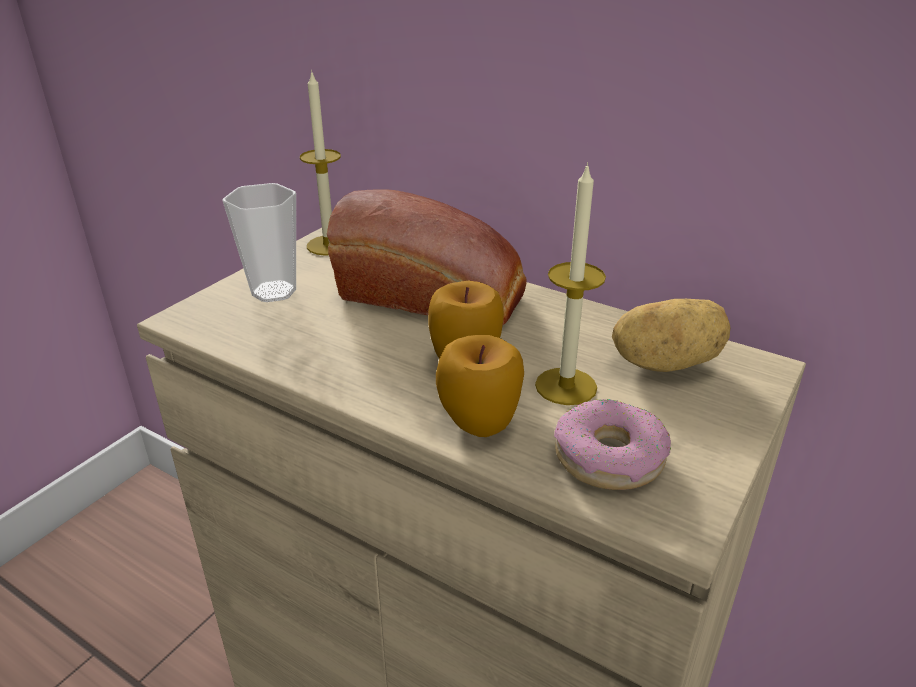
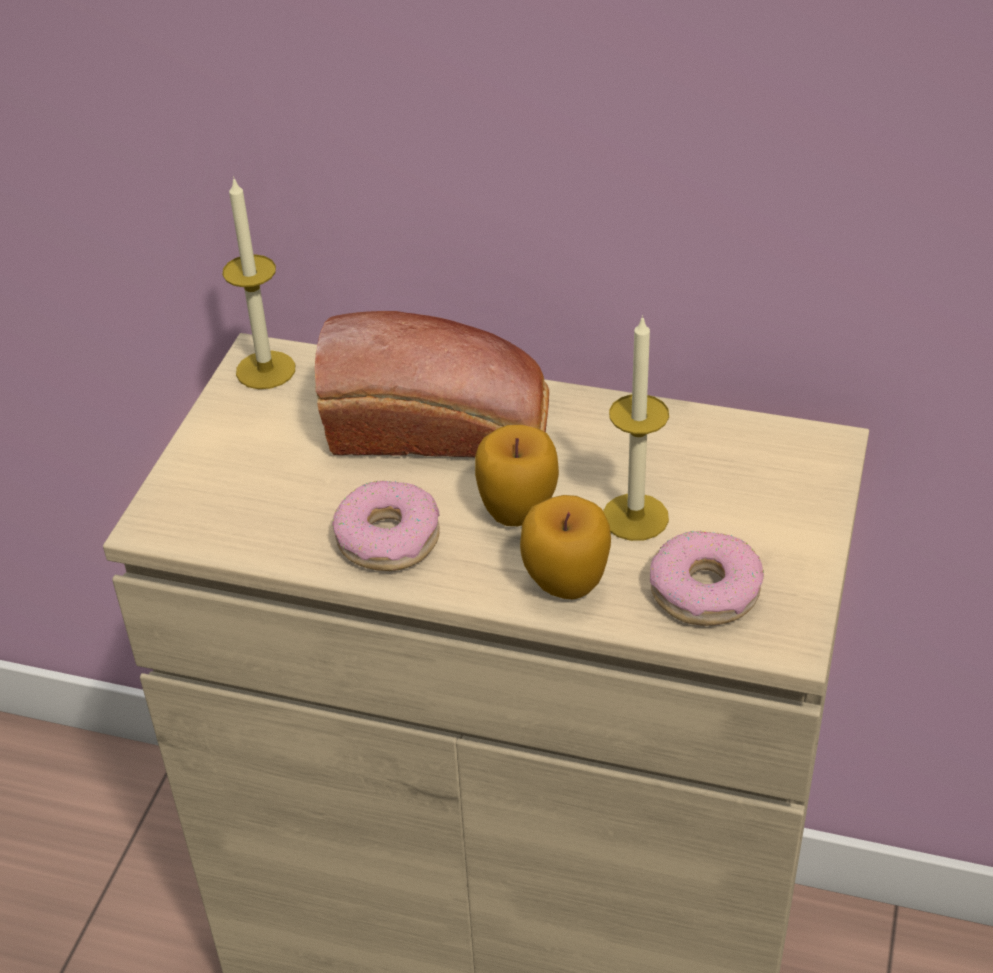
camera: 15 degrees left, 10 degrees up
(274, 291) = (241, 460): cup -> none
(349, 361) = (388, 538): none -> donut
(665, 363) = (727, 463): potato -> none

